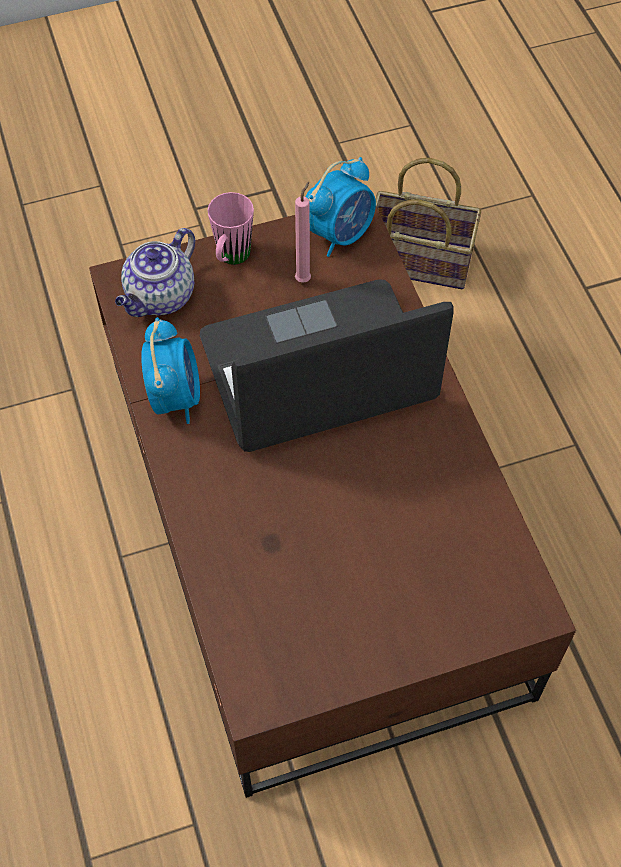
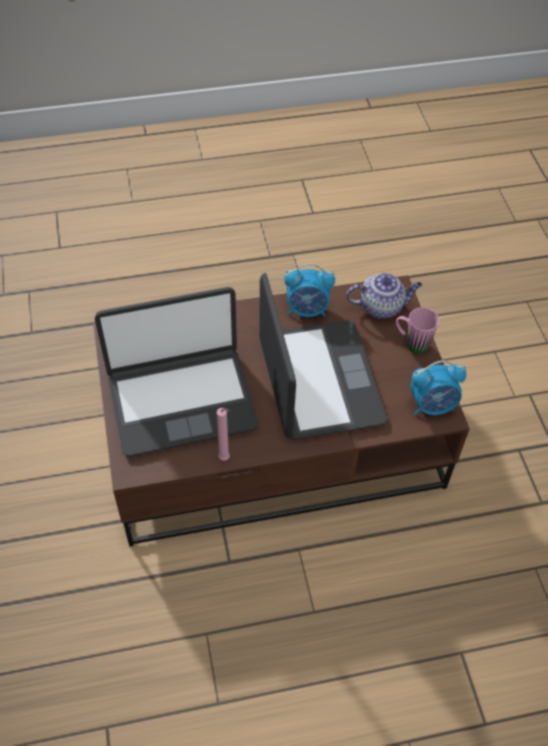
camera: 95 degrees right, 5 degrees down
(160, 298) = (381, 307): teapot -> teapot turned 135 degrees clockwise
(304, 278) = (394, 381): pink candle -> pink candle (225, 459)
(340, 234) = (432, 405): alarm clock -> alarm clock turned 60 degrees counterclockwise
(388, 557) = (181, 400): none -> laptop
(422, 259) = (487, 534): basket -> none

